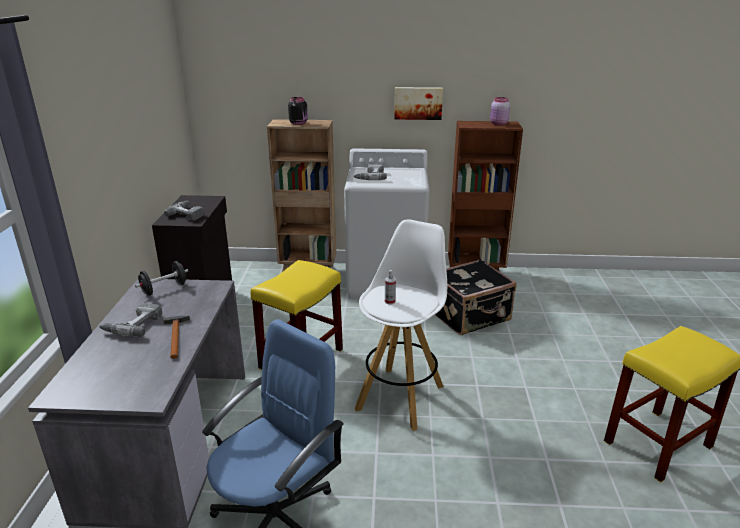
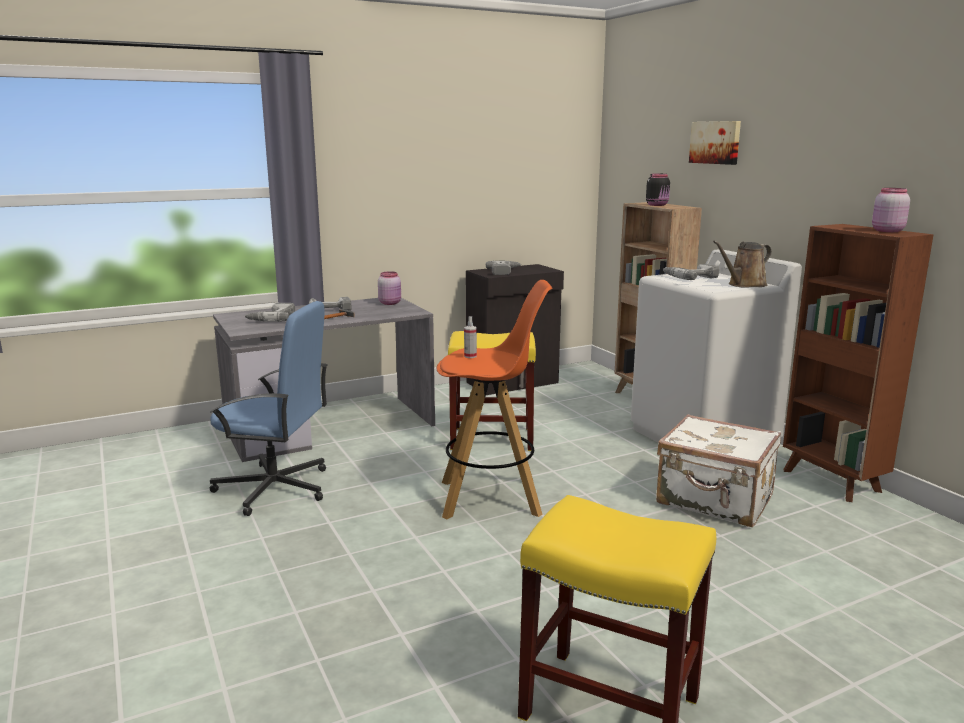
camera: 60 degrees right, 10 degrees down
(121, 368) = (271, 318): none -> power drill
(164, 289) = (390, 303): black dumbbell -> pink jar
(401, 396) = (491, 498): white stool -> orange stool
(411, 173) = (744, 285): none -> brown watering can
(418, 103) = (801, 194): picture -> picture (715, 142)
(470, 316) = (715, 501): black suitcase -> white suitcase

